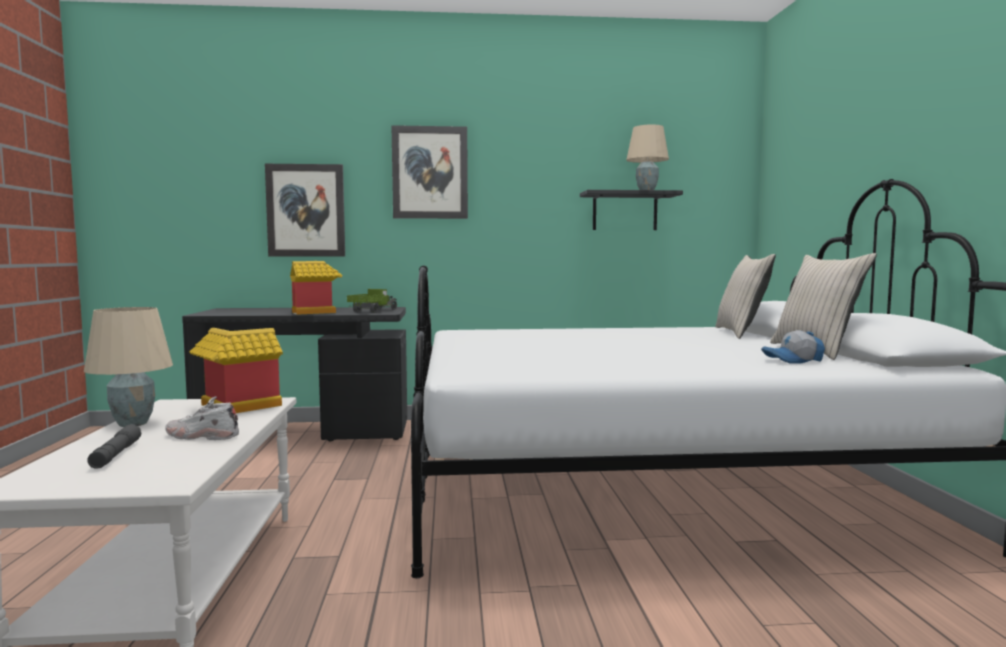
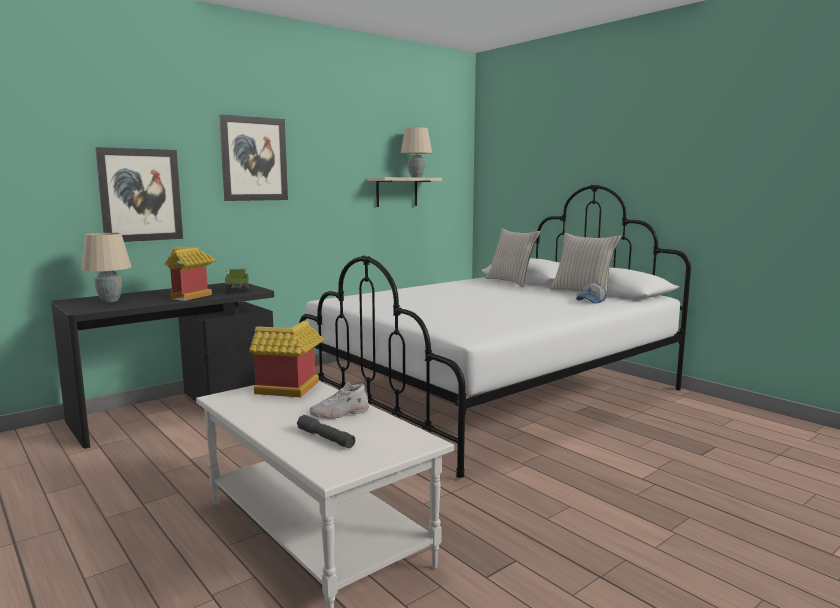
camera: 35 degrees left, 5 degrees up
(133, 423) = (252, 418): beige table lamp -> beige table lamp (109, 301)
(624, 211) = (396, 192): black shelf -> beige shelf

